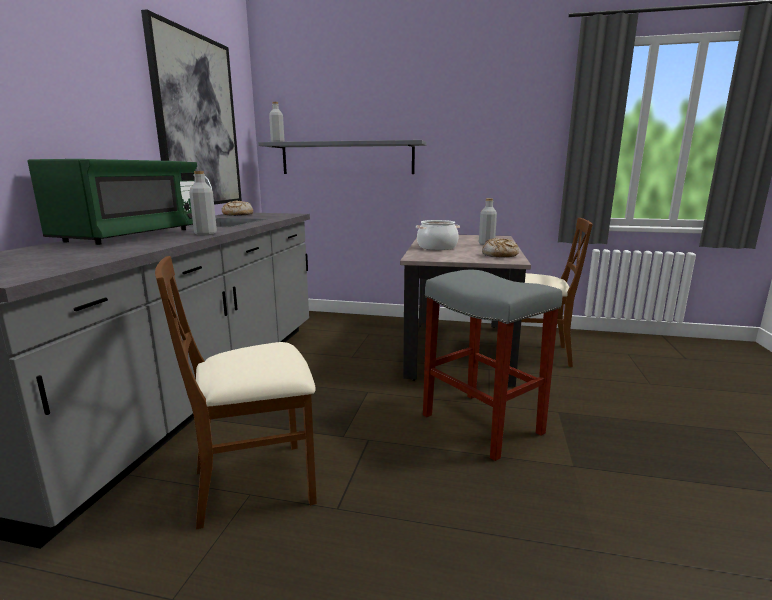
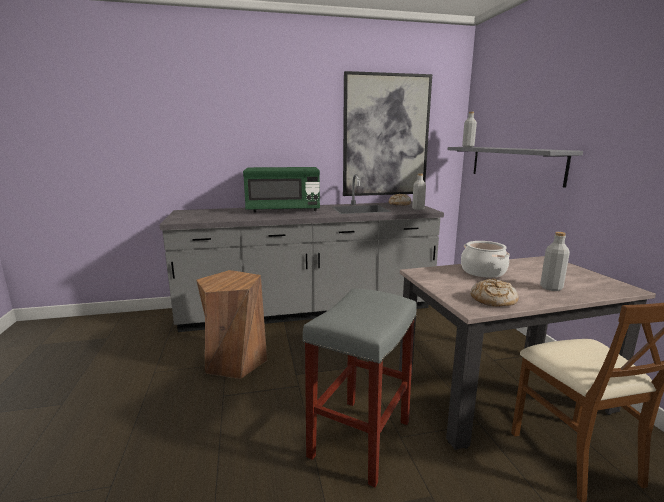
camera: 65 degrees right, 0 degrees up
(205, 234) = (304, 216): grey bottle -> grey bottle (418, 208)
(255, 483) = (235, 361): brown chair -> brown stool

